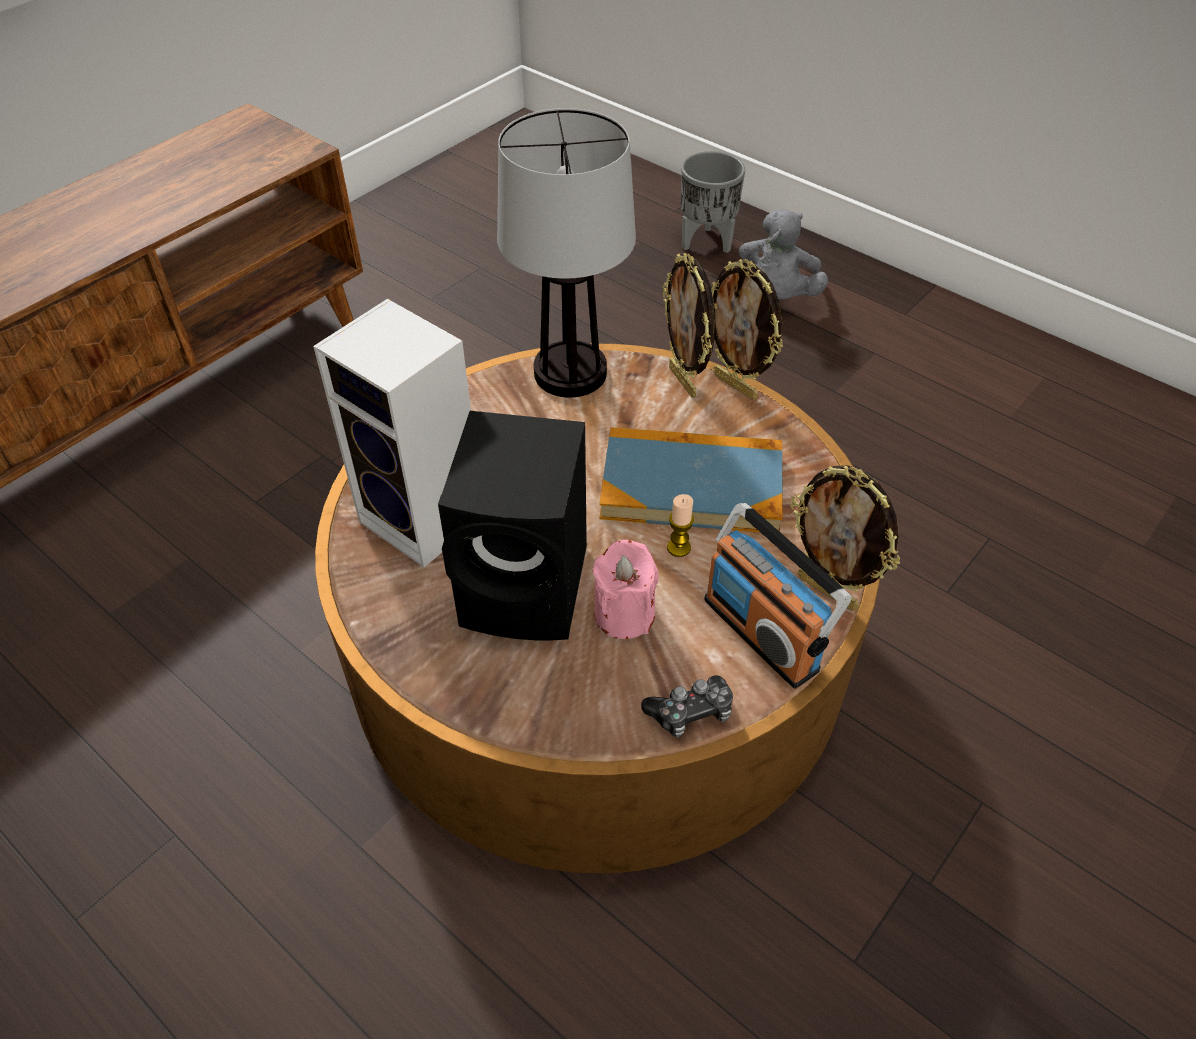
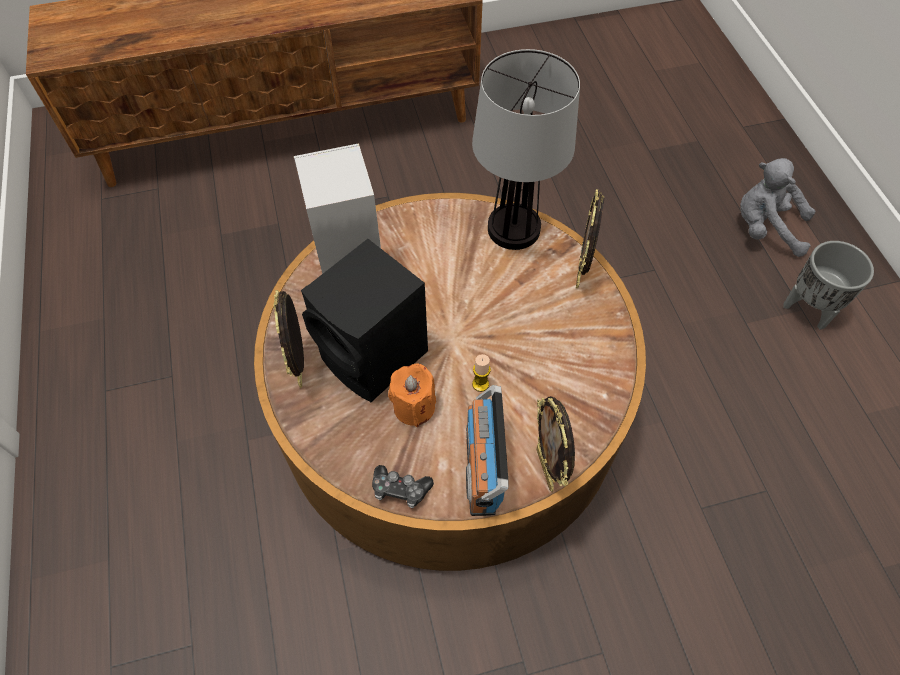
camera: 35 degrees right, 10 degrees up
(624, 614) = (414, 406): pink candle -> orange candle
(691, 485) = (523, 348): book -> none
(705, 242) = (744, 162): grey planter -> grey planter (807, 309)
(736, 385) = (612, 294): picture frame -> picture frame (302, 368)
(777, 295) = (765, 228): grey plush toy -> grey plush toy turned 60 degrees clockwise

